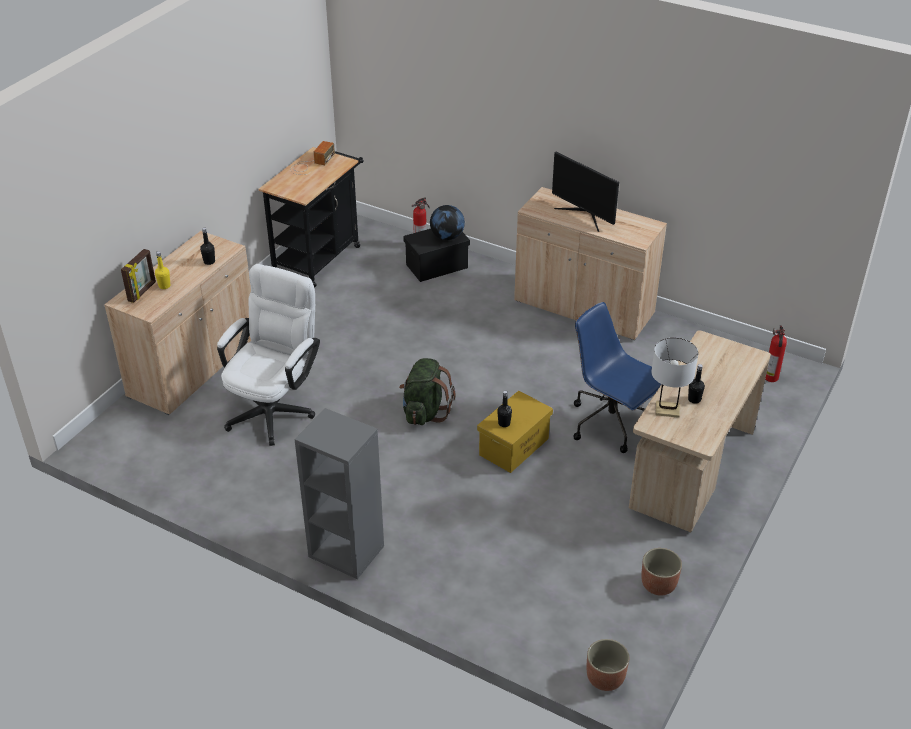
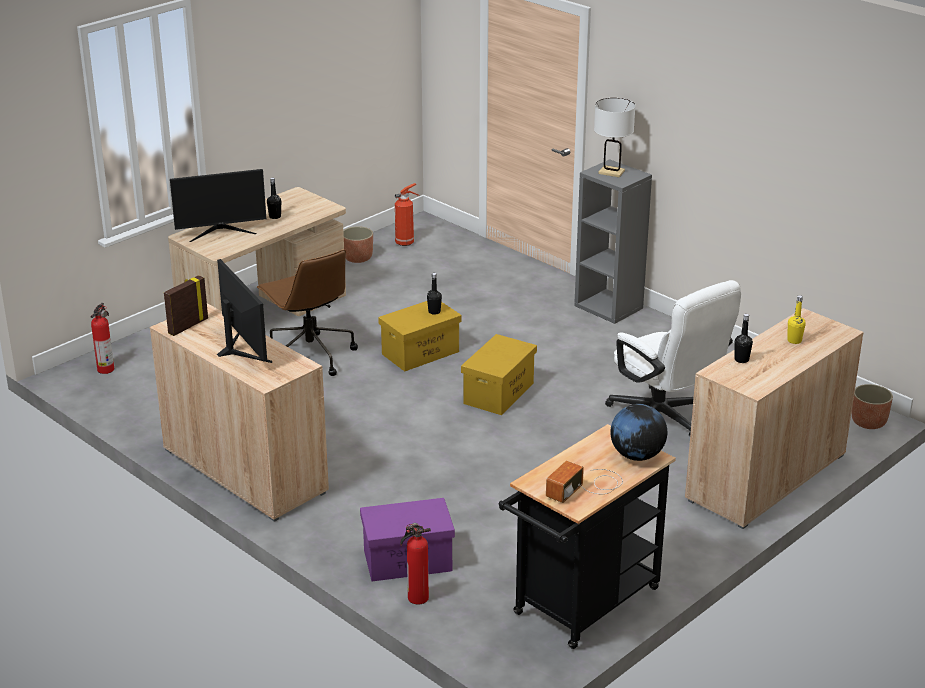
camera: 165 degrees left, 10 degrees down
(142, 292) = (820, 338): picture frame -> picture frame (187, 326)
(275, 408) = (665, 420): white office chair -> white office chair turned 75 degrees counterclockwise
(425, 412) = (498, 393): green backpack -> yellow storage box
(437, 266) = (406, 561): black storage box -> purple storage box
(447, 237) = (390, 516): globe -> globe (637, 455)
(605, 677) = (434, 225): planter -> planter (868, 422)
(611, 424) = (309, 355): blue office chair -> brown office chair
(620, 629) = (405, 242): none -> fire extinguisher
(667, 410) = (305, 213): white table lamp -> white table lamp (611, 172)
(727, 368) = (221, 231): none -> monitor

